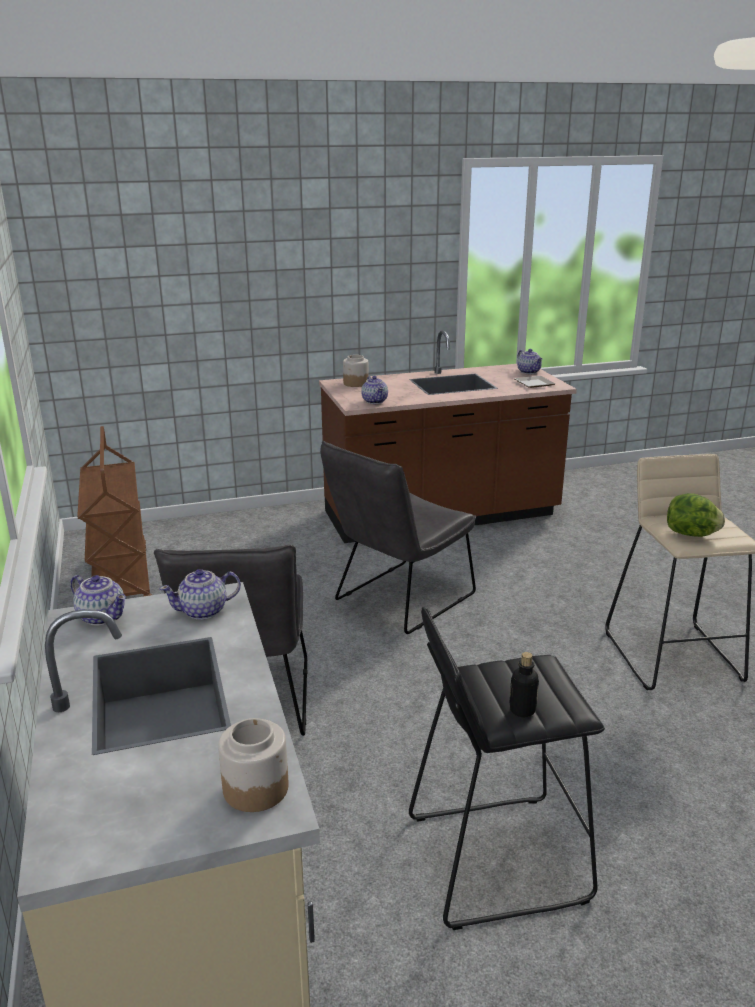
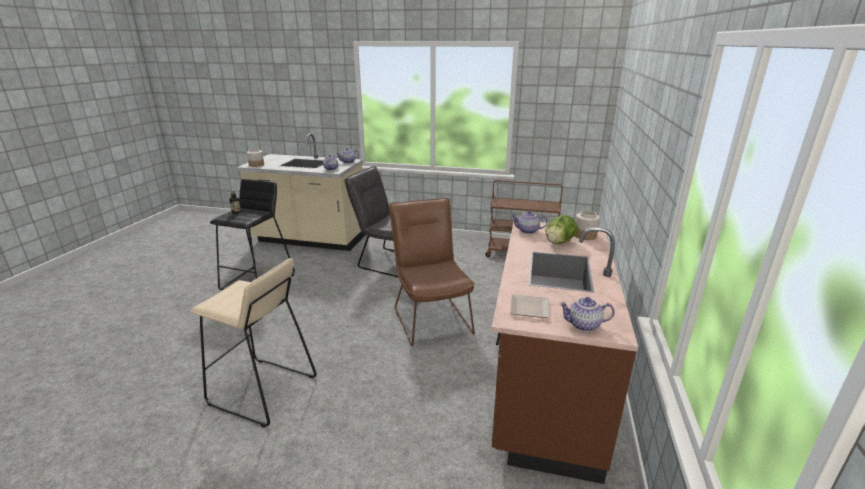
camera: 120 degrees right, 0 degrees up
(398, 600) = (430, 317): grey chair -> brown chair
(691, 534) = (239, 290): lettuce -> lettuce (559, 242)

